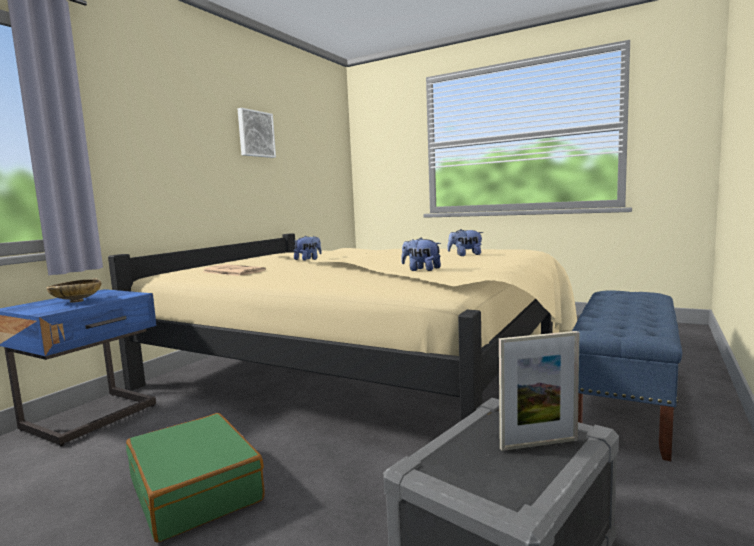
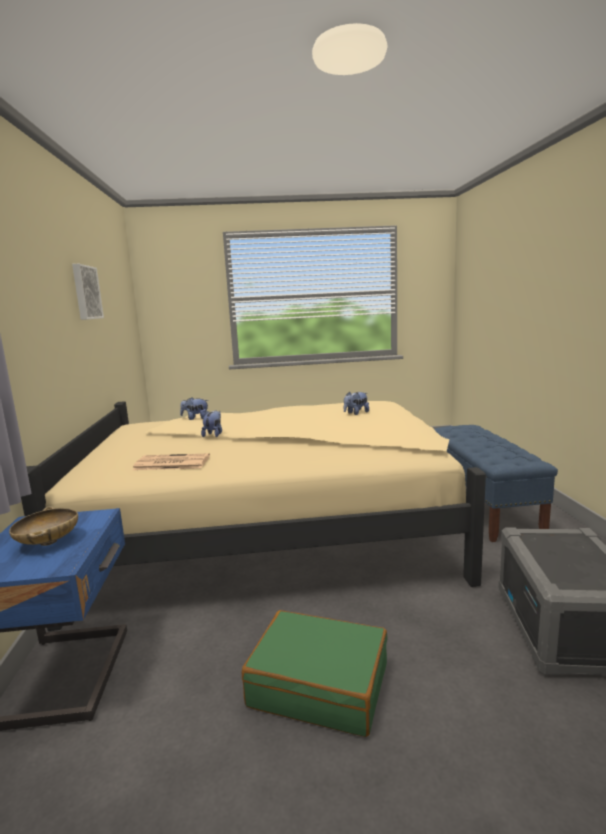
camera: 35 degrees left, 5 degrees up
(421, 270) = (376, 436): plush toy -> plush toy (195, 418)
(539, 444) = (578, 549): picture frame -> none

